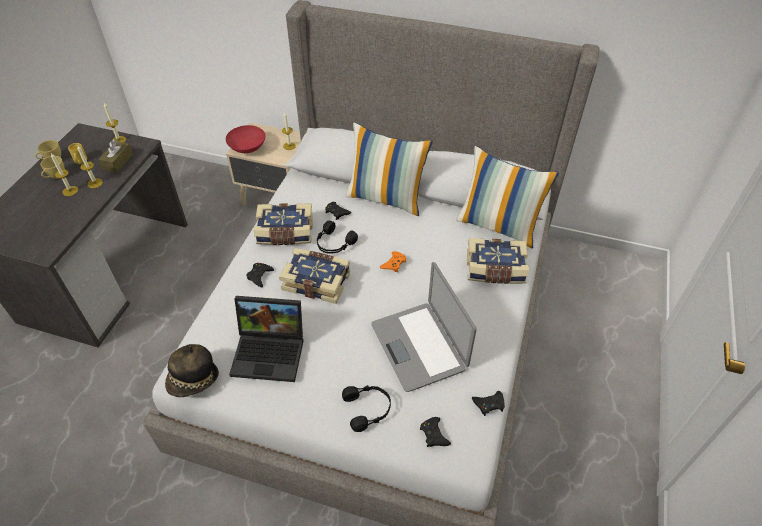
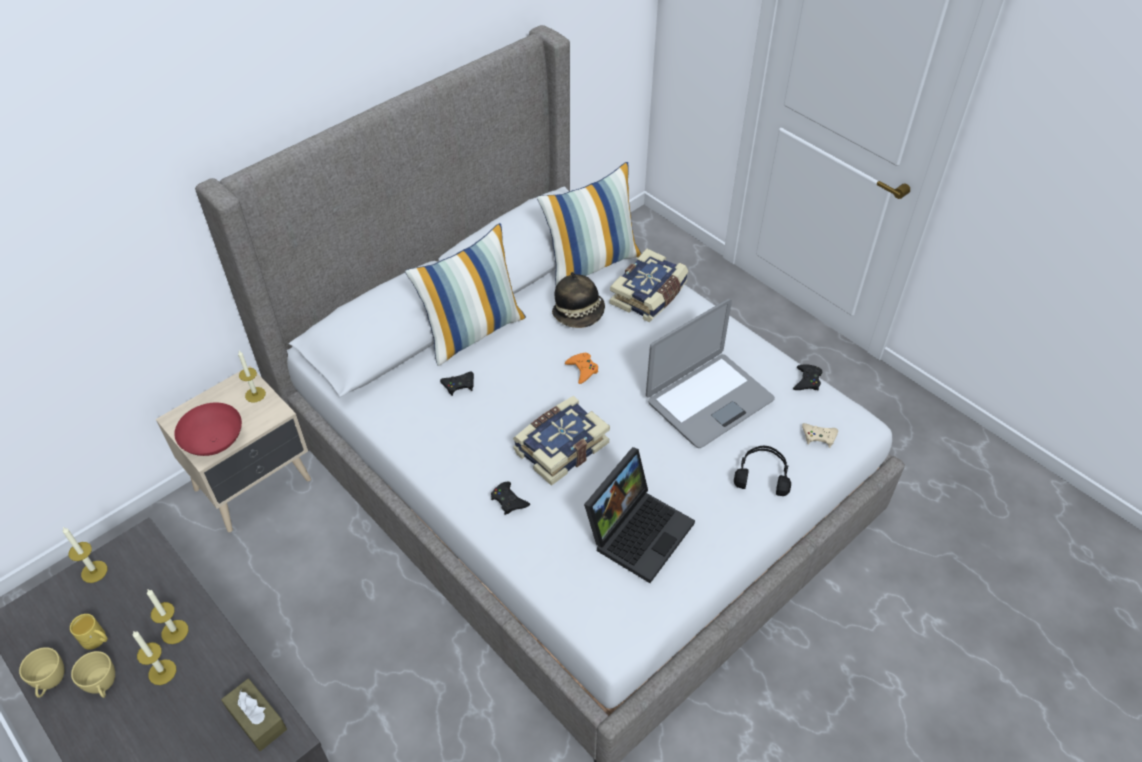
camera: 60 degrees left, 0 degrees up
(118, 161) = (149, 587): brown tissue box -> brown tissue box (257, 719)
(193, 380) = (631, 624): hat -> hat (579, 314)
(285, 233) = (454, 448): book -> none
(334, 244) = (511, 408): black headphones -> none
(419, 346) = (708, 400): laptop -> laptop turned 45 degrees counterclockwise
(434, 434) = (819, 436): black game controller -> beige game controller

